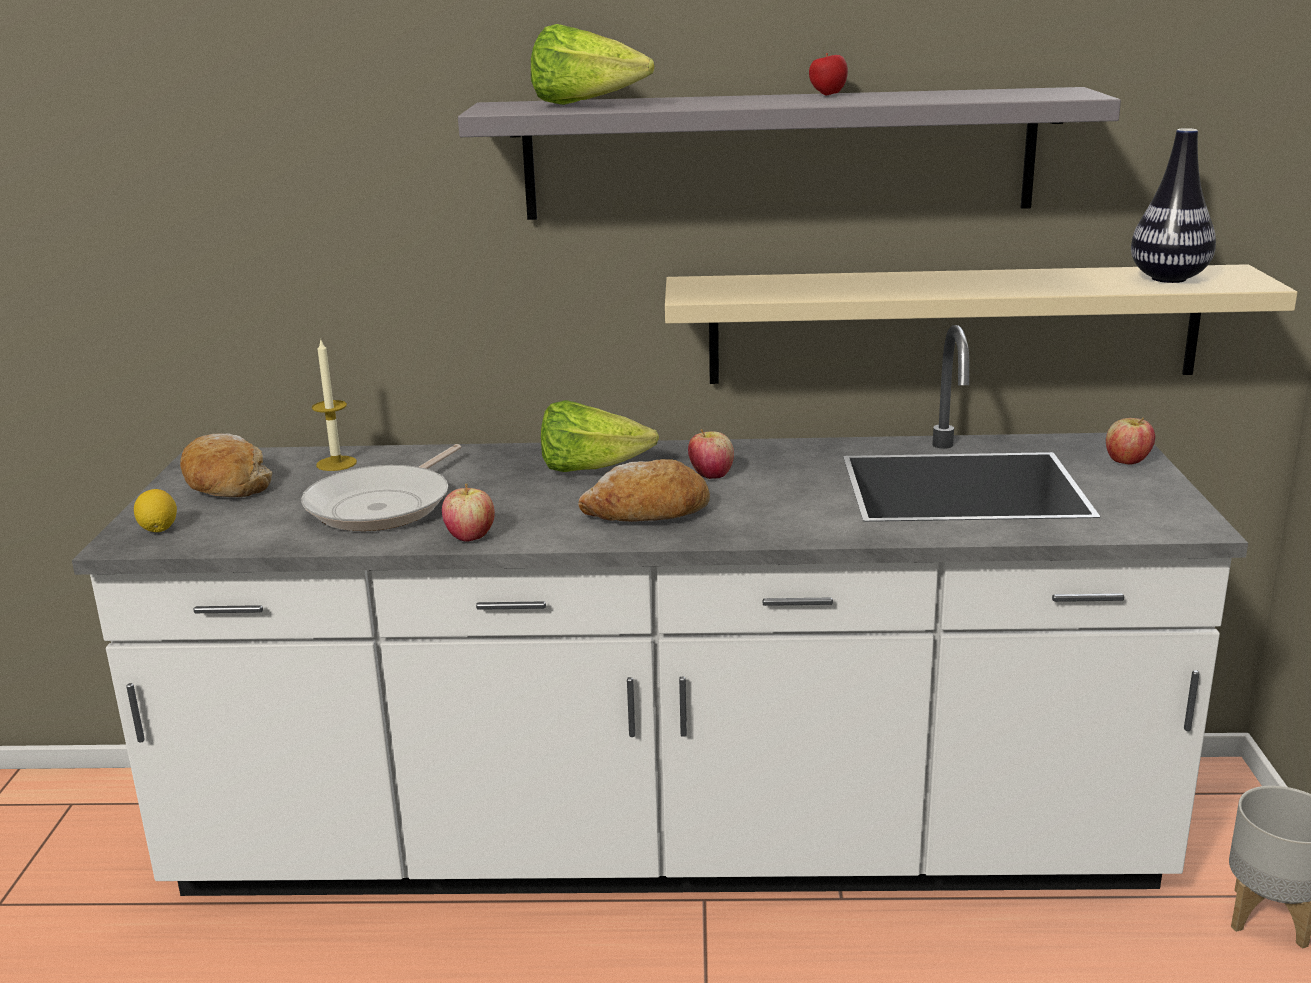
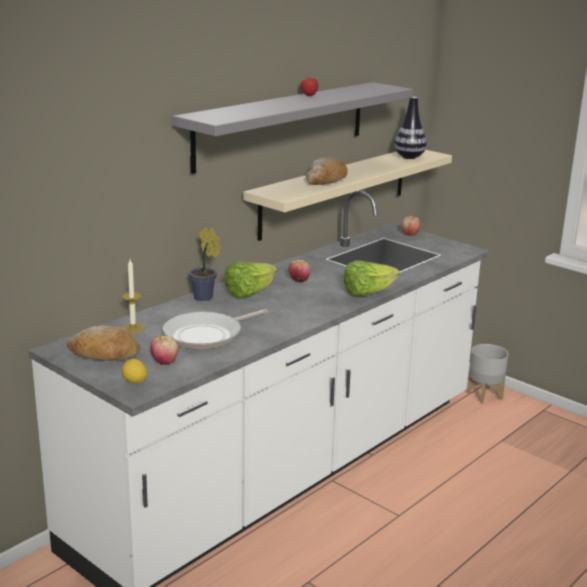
camera: 50 degrees left, 0 degrees up
(384, 505) = (207, 335): frying pan -> frying pan turned 75 degrees clockwise
(470, 536) = (274, 332): apple -> apple (164, 361)
(517, 456) = (205, 298): none -> potted plant
(585, 105) = (239, 112): lettuce -> lettuce (367, 293)
(647, 513) = (313, 301): bread -> bread (325, 181)

